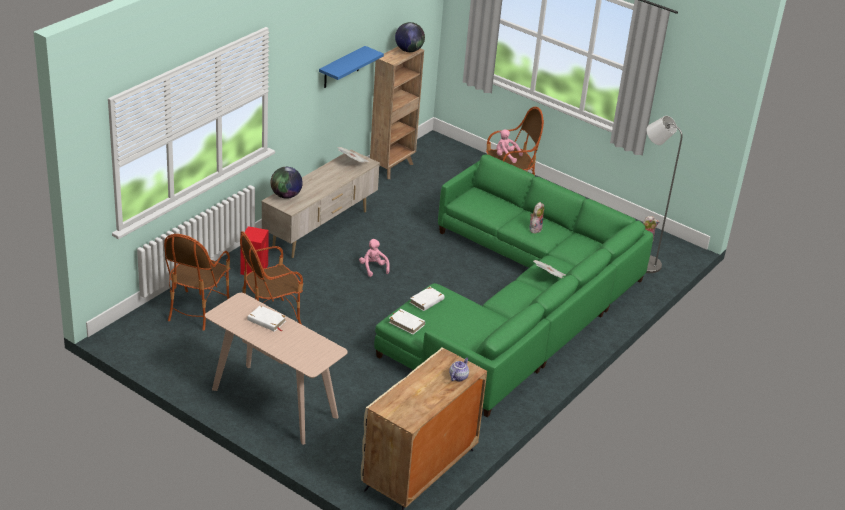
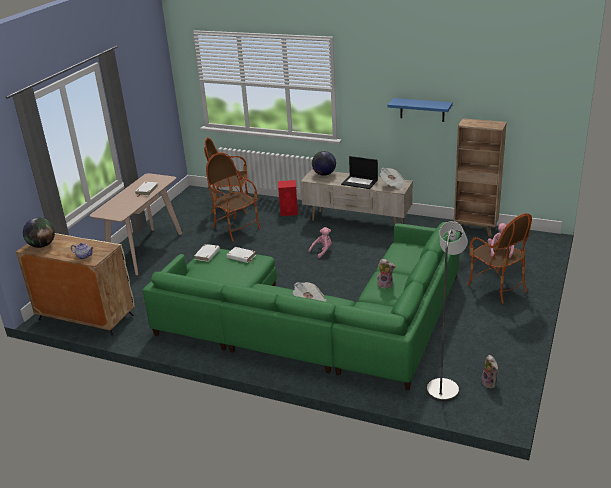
camera: 80 degrees right, 5 degrees down
(328, 179) = (360, 182): none -> laptop
(408, 50) = (492, 125): globe -> globe (42, 245)

